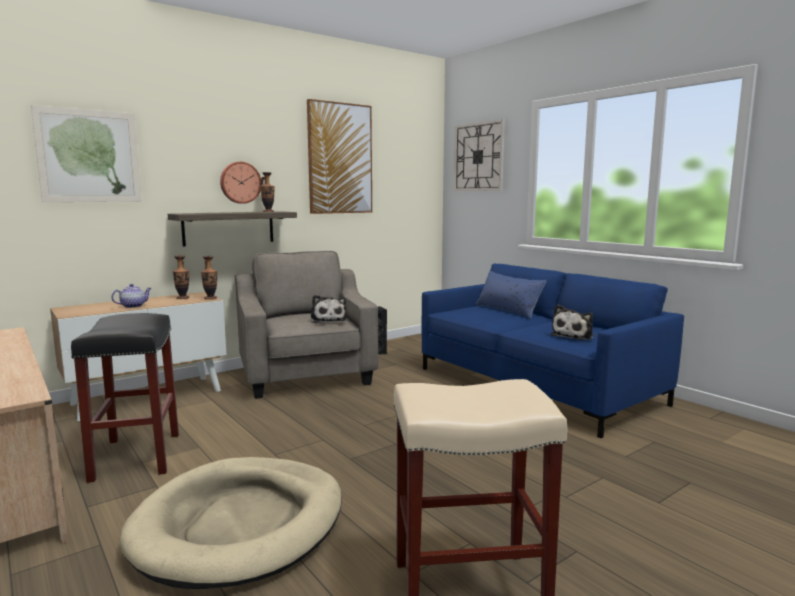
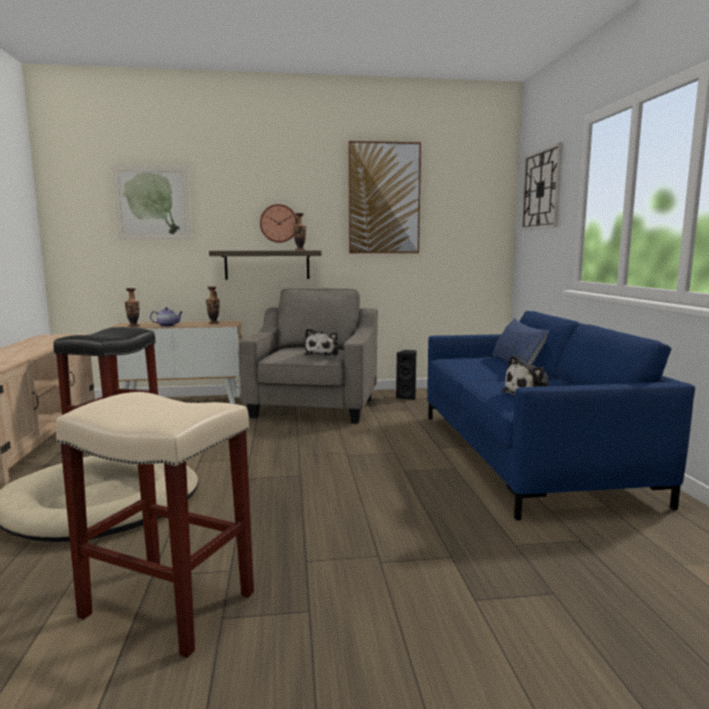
camera: 30 degrees right, 0 degrees up
(210, 298) = (231, 325): vase -> vase (133, 326)

